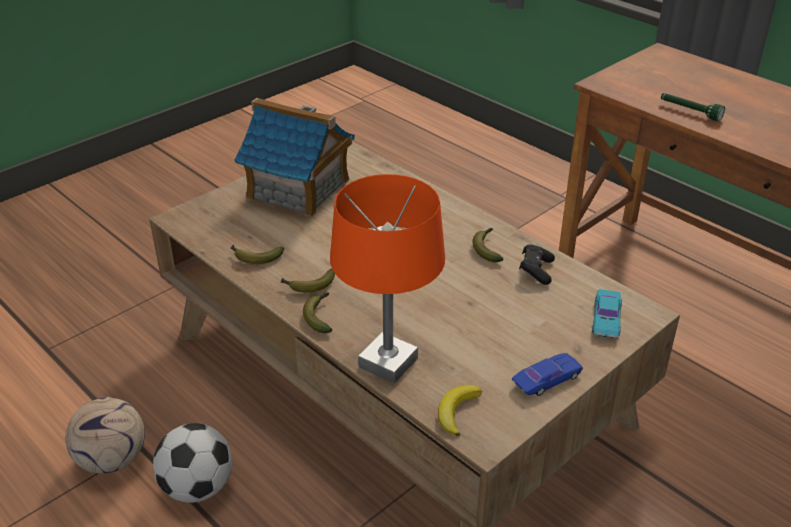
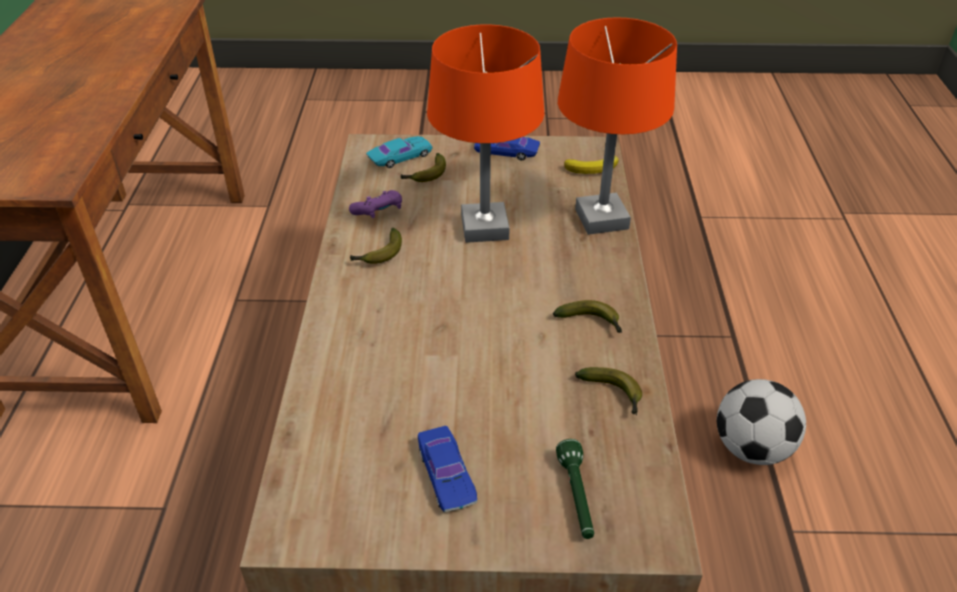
camera: 135 degrees left, 5 degrees up
(111, 460) = (828, 536): football -> none
(299, 189) = (446, 474): toy house -> blue toy car
(320, 316) = (614, 286): banana -> banana (425, 175)
(456, 304) = (485, 228): none -> orange table lamp
(536, 271) = (379, 213): black game controller -> purple game controller
(689, 112) = (91, 109): green flashlight -> green flashlight (576, 497)

